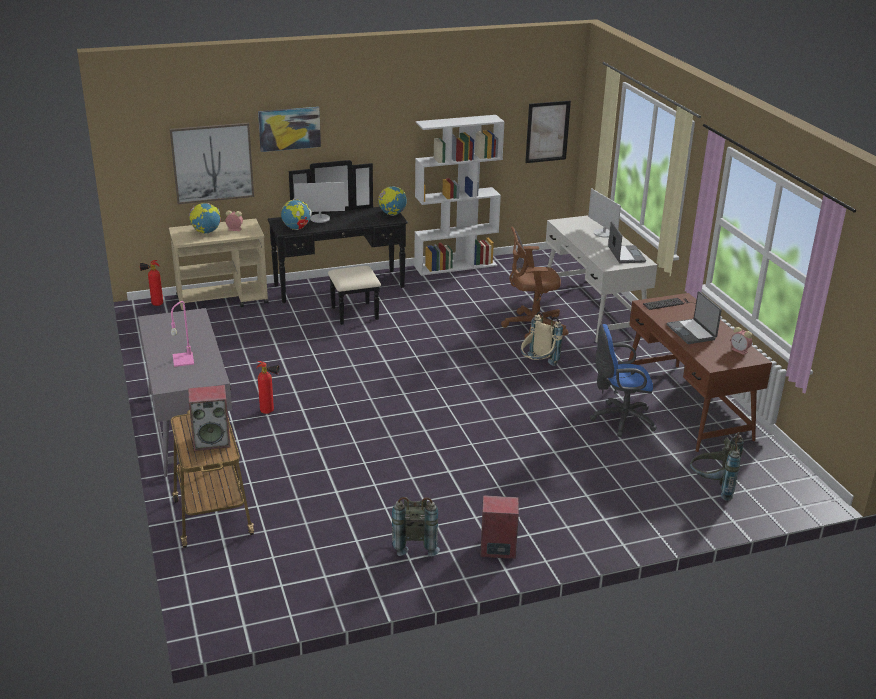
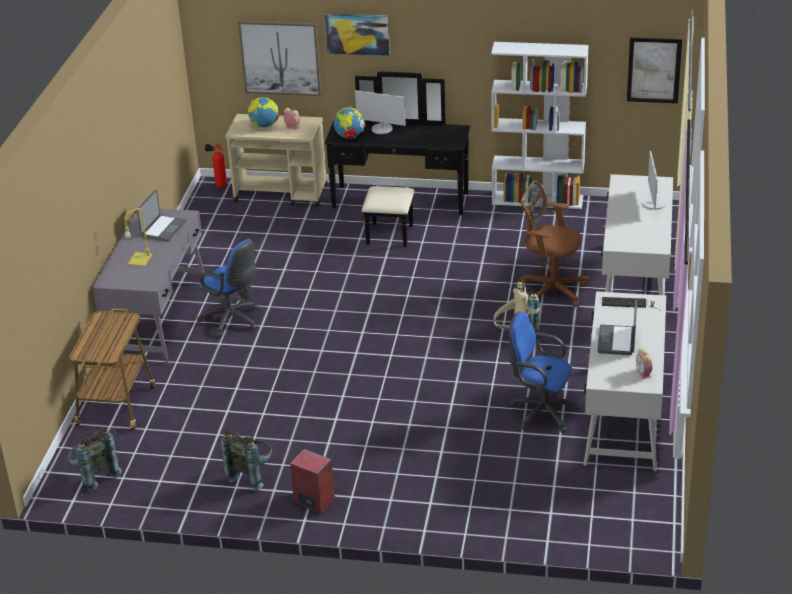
camera: 30 degrees right, 5 degrees up
(183, 359) = (140, 259): pink table lamp -> yellow table lamp
(212, 441) = (108, 341): speaker -> none
(270, 412) = (233, 321): fire extinguisher -> blue office chair
(392, 214) = (456, 137): globe -> none
(625, 255) = (648, 236): laptop -> laptop (163, 229)
(686, 406) = (623, 416): brown desk -> white desk
(712, 488) = (561, 504): grey backpack -> grey backpack (94, 475)

